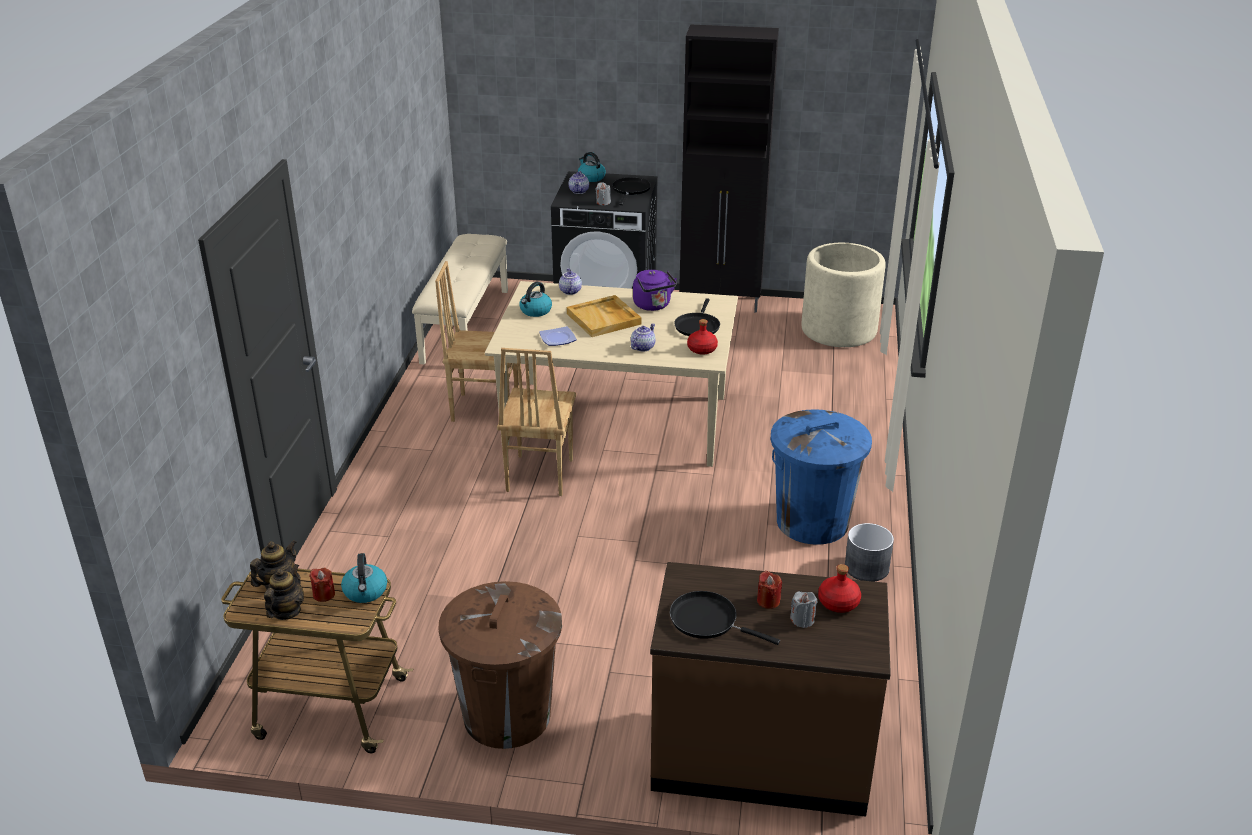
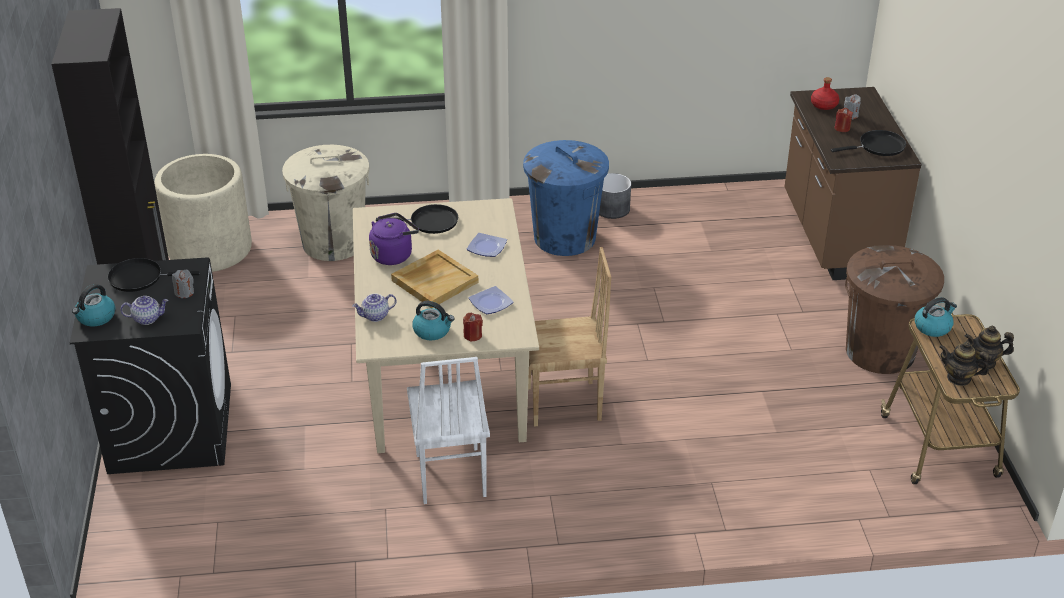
camera: 105 degrees left, 5 degrees up
(324, 594) = (951, 349): red candle -> red candle (472, 335)
(465, 325) = (242, 550): beige bench -> none
(485, 408) = (449, 476): brown chair -> white chair
(642, 347) = (487, 248): teapot -> plate
(702, 349) = (477, 214): red bottle -> none
(708, 620) = (878, 147): black frying pan -> black frying pan turned 120 degrees counterclockwise
(835, 386) = (333, 242): none -> beige trash can

